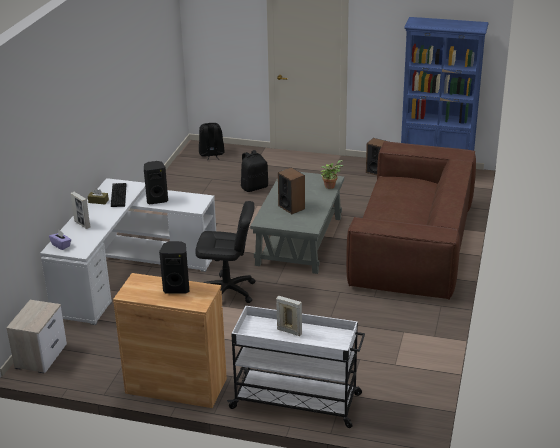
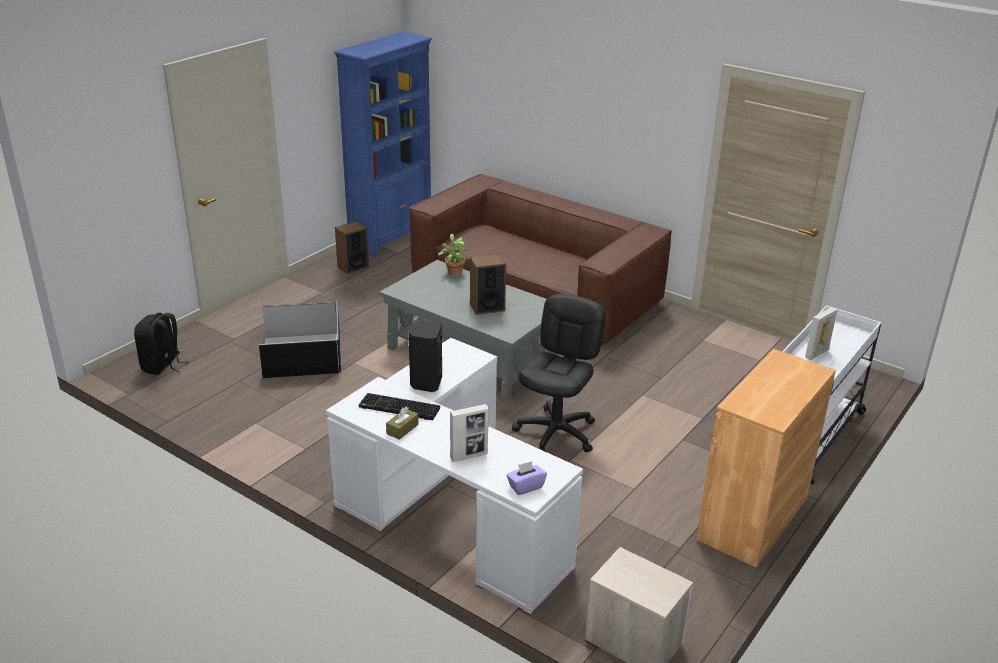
camera: 70 degrees left, 0 degrees up
(177, 288) = (771, 378): black speaker -> none
(254, 187) = (302, 354): black backpack -> black storage box

